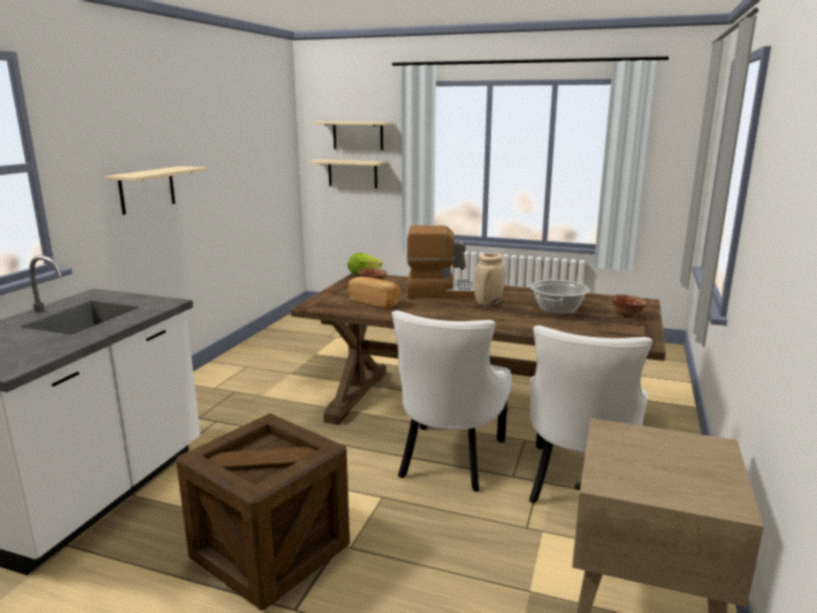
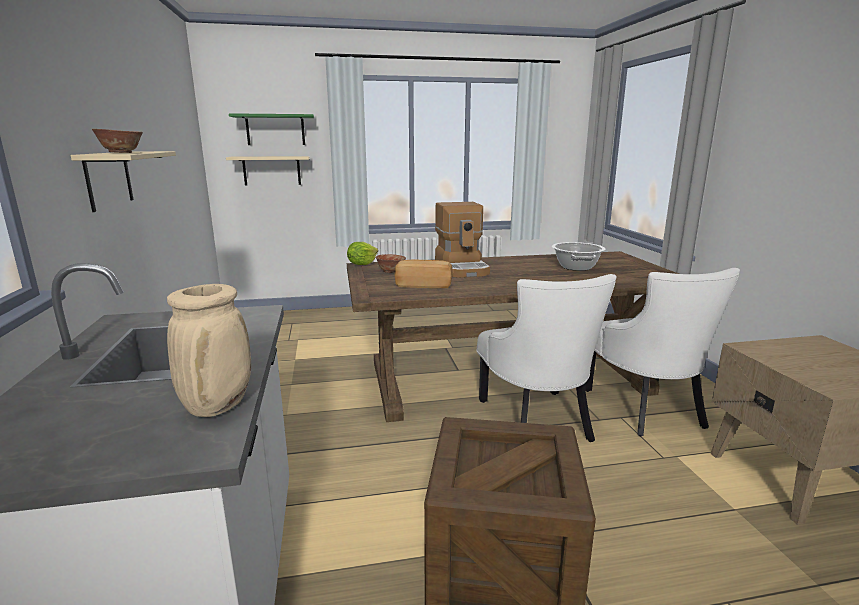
camera: 30 degrees left, 0 degrees up
(358, 135) = (275, 130): beige shelf -> green shelf
(442, 292) = (462, 268): coffee machine -> coffee machine turned 105 degrees clockwise
(488, 303) = (518, 271): beige vase -> beige vase (218, 405)
(627, 315) = (627, 264): bowl -> bowl (121, 153)

